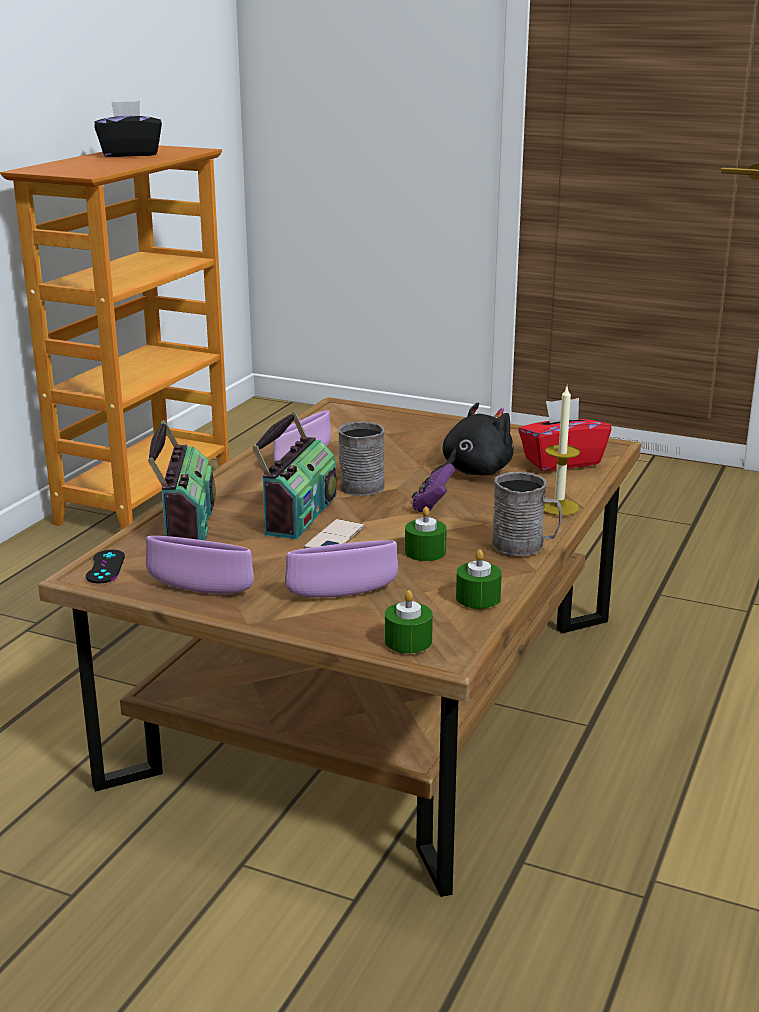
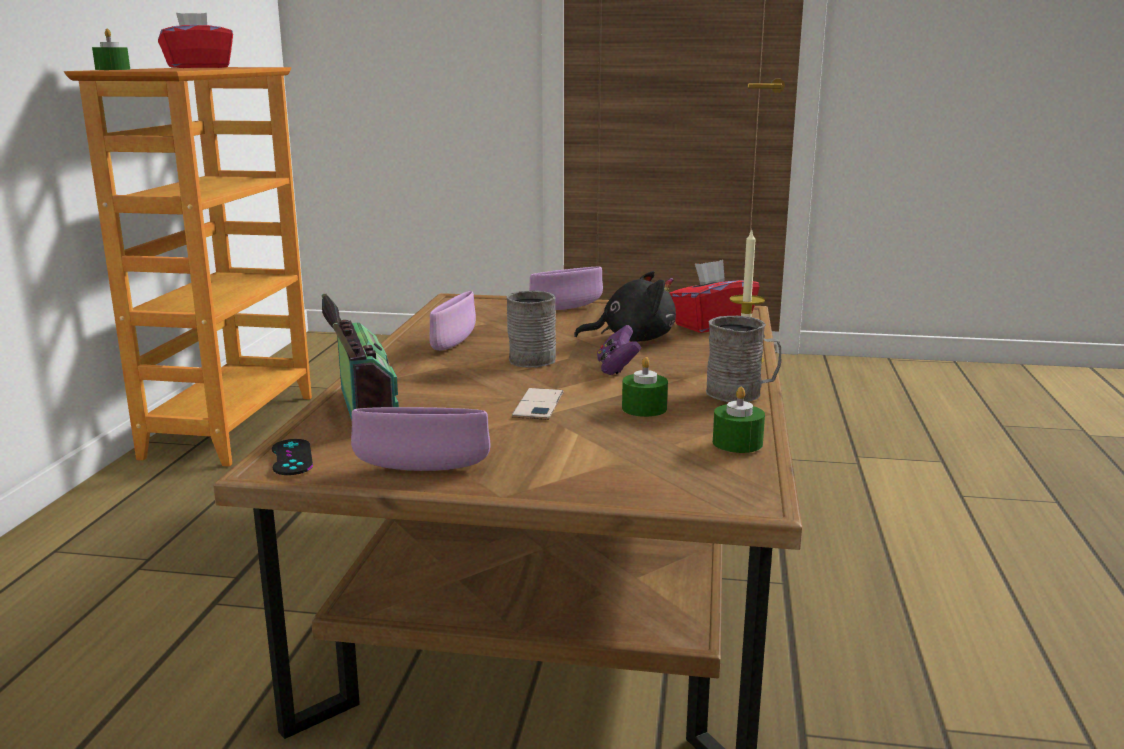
camera: 15 degrees left, 5 degrees down
(129, 154) = (198, 67): black tissue box -> red tissue box
(298, 514) = (482, 388): radio -> none
(342, 594) = (588, 456): purple bowl -> purple bowl (566, 308)
(408, 641) = (700, 492): green candle -> green candle (112, 69)
(472, 472) = (632, 339): black plush toy -> black plush toy turned 45 degrees clockwise

